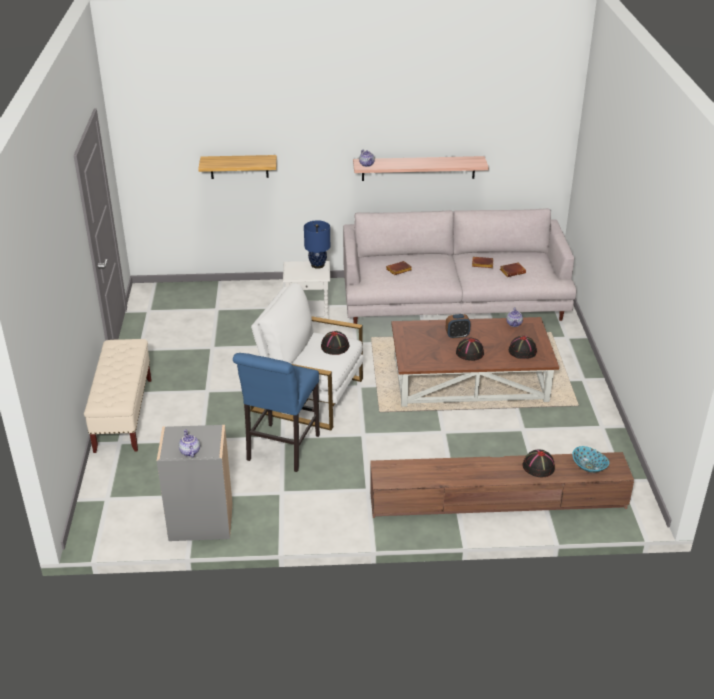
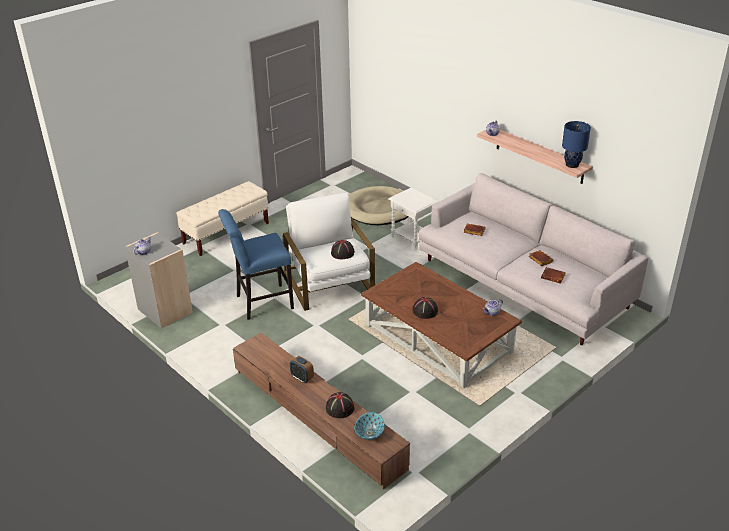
camera: 50 degrees right, 0 degrees up
(235, 308) = (379, 209): none -> beige dog bed
(239, 166) = (418, 101): shelf -> none
(317, 265) = (425, 199): blue table lamp -> blue table lamp (572, 165)
(457, 335) = (438, 295): alarm clock -> alarm clock (302, 378)
(522, 351) = (462, 333): black hat -> none

